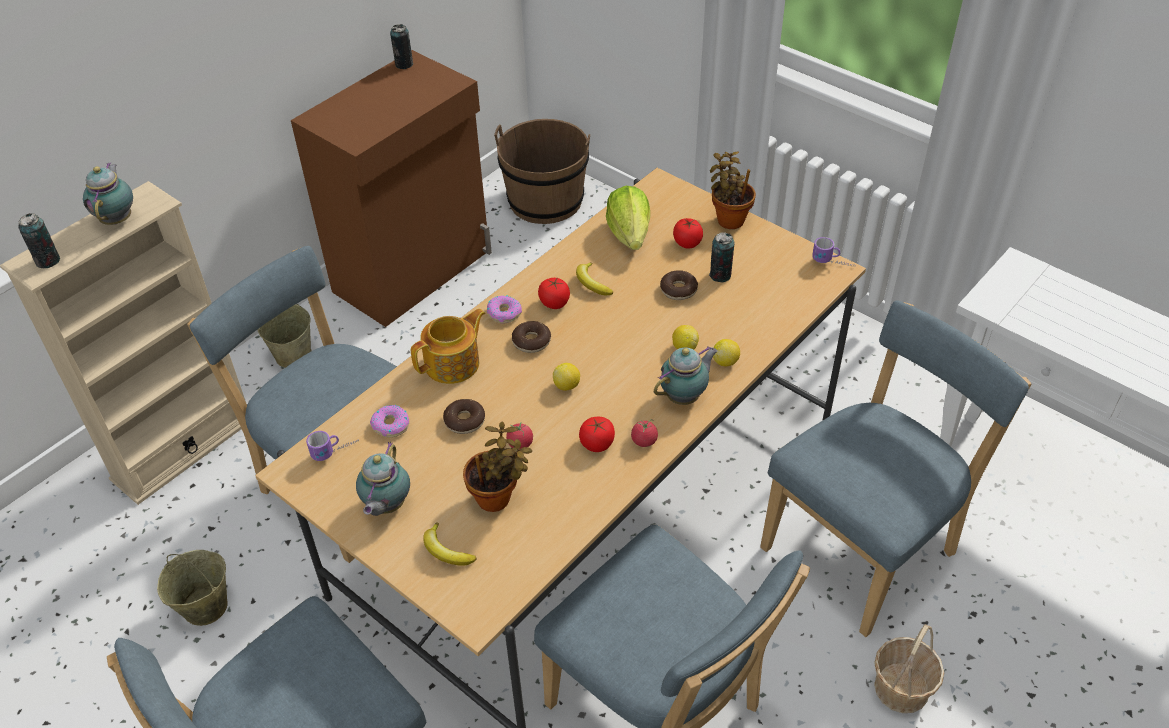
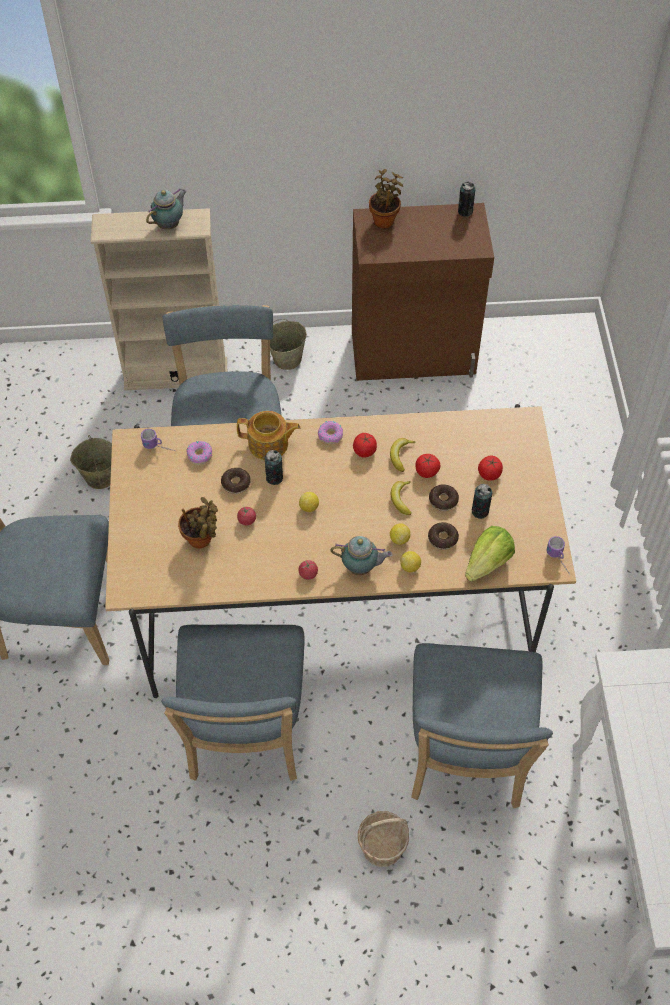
camera: 45 degrees right, 10 degrees up
(48, 261) = (113, 228): can -> can (274, 478)
(386, 506) = (149, 498): teapot -> none
(446, 551) = (148, 546): banana -> banana (401, 499)
(531, 341) = (323, 465): donut -> donut (442, 539)
(545, 201) = (554, 364): brown bucket -> none
(597, 444) = (283, 554): tomato -> tomato (427, 471)
(629, 235) = (462, 441): lettuce -> lettuce (487, 563)
(729, 219) = (537, 478): potted plant -> potted plant (384, 220)
(865, 547) = (466, 757): blue chair -> blue chair turned 90 degrees clockwise

